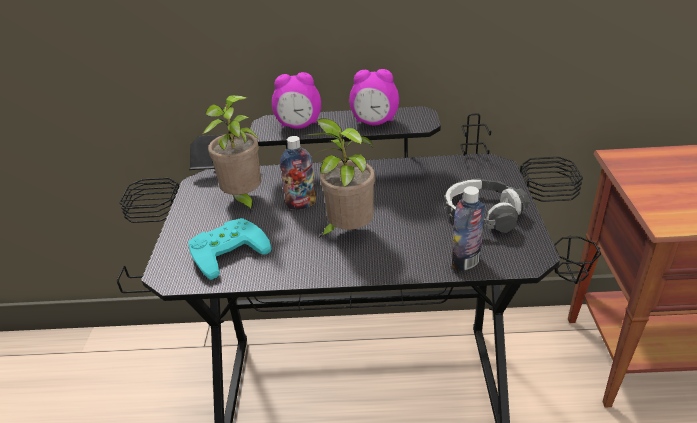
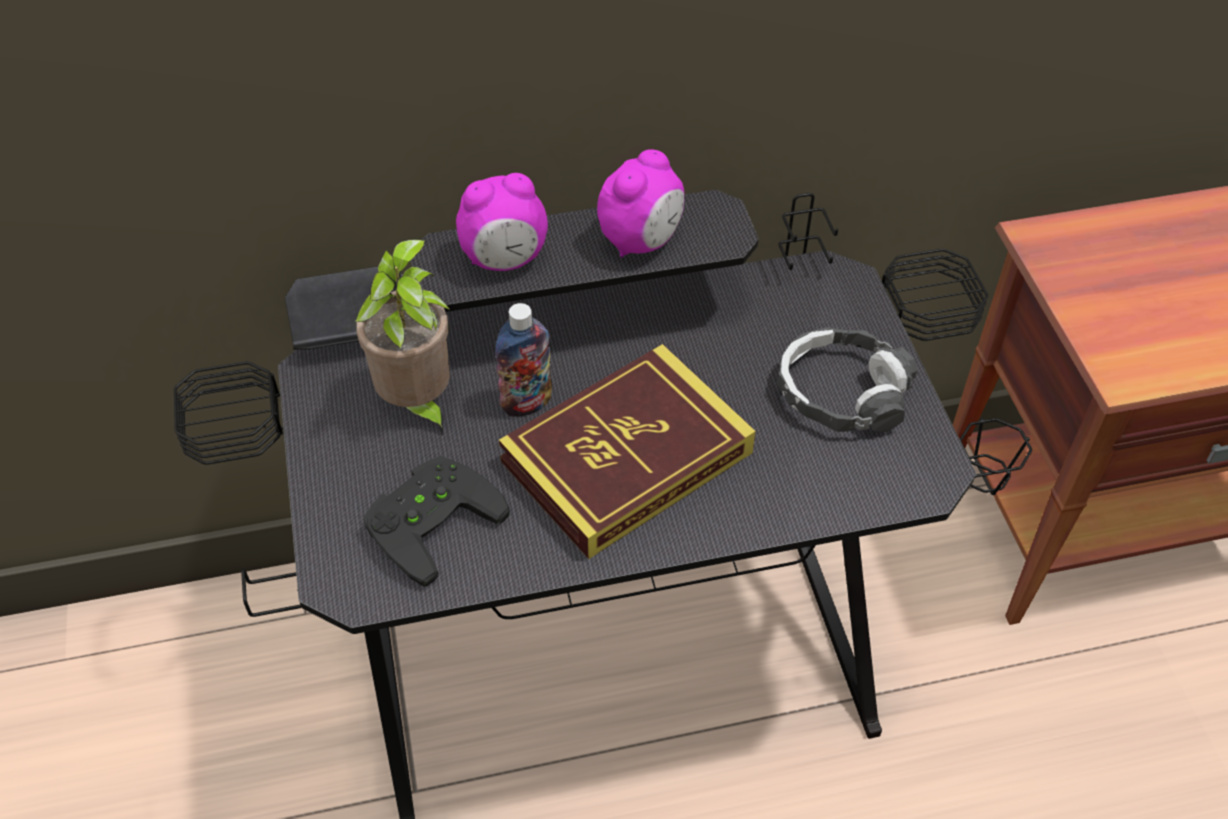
camera: 15 degrees left, 15 degrees up
(227, 249) = (429, 518): turquoise game controller -> black game controller
(347, 232) = (627, 457): potted plant -> book
(375, 123) = (641, 241): alarm clock -> alarm clock turned 45 degrees counterclockwise
(466, 262) = (834, 497): bottle -> none

